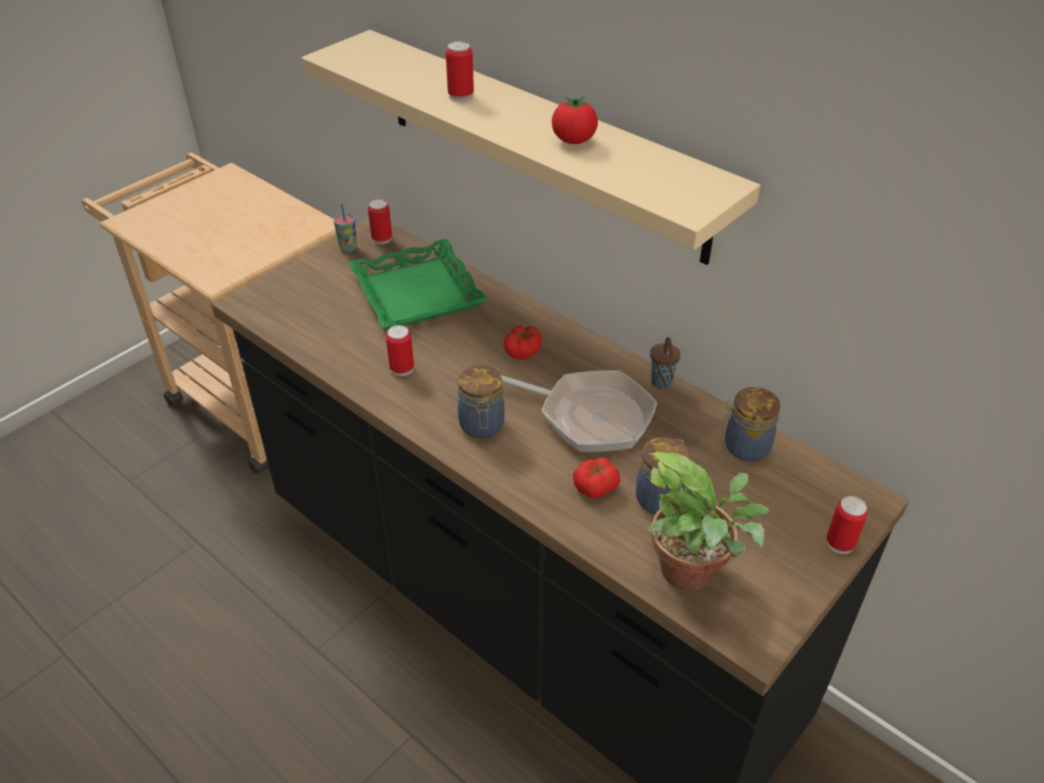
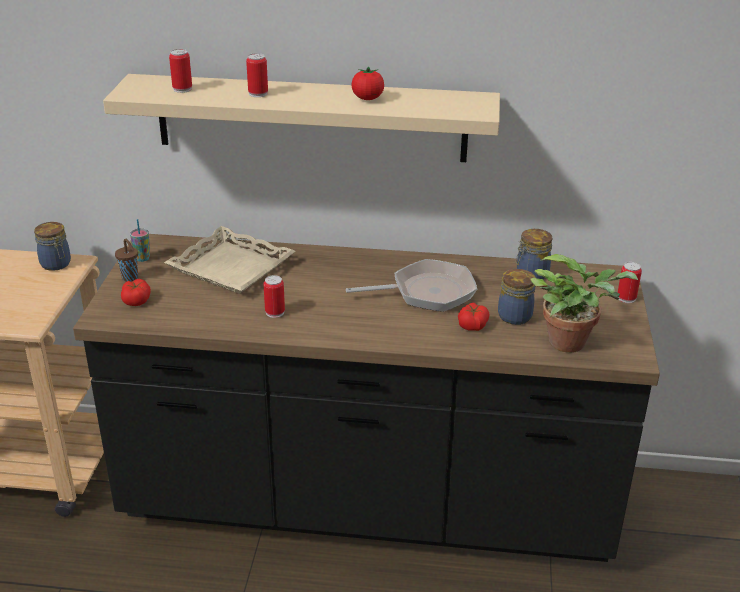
camera: 35 degrees left, 10 degrees down
(382, 238) = (162, 245): can -> can (182, 89)
(418, 293) = (232, 267): green tray -> beige tray
(482, 426) = (368, 322): jar -> jar (56, 264)
(523, 351) = (345, 274): tomato -> tomato (136, 300)
(661, 383) = (450, 260): brown cup -> brown cup (130, 278)

